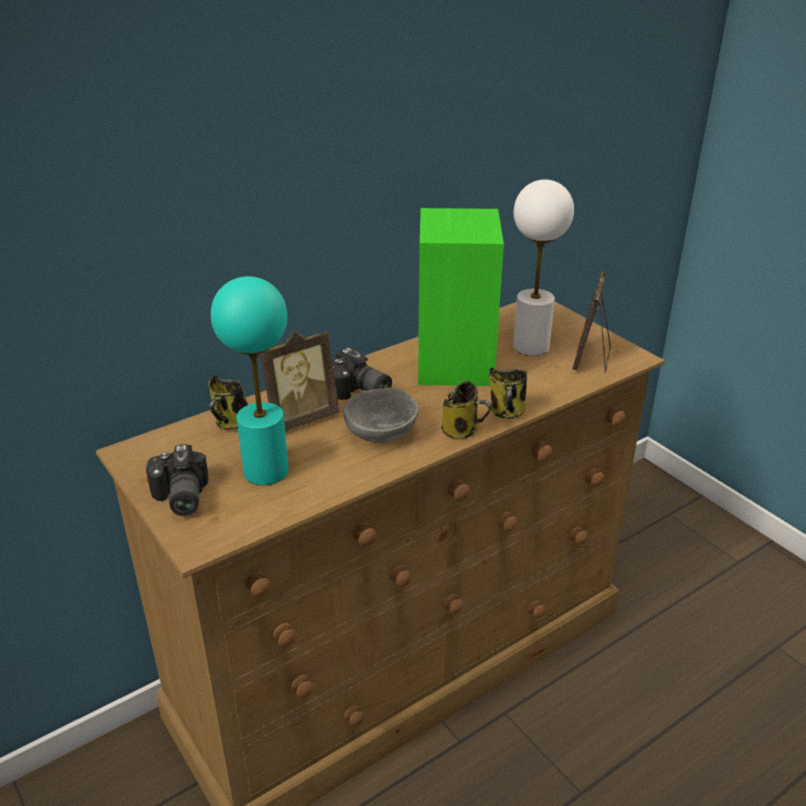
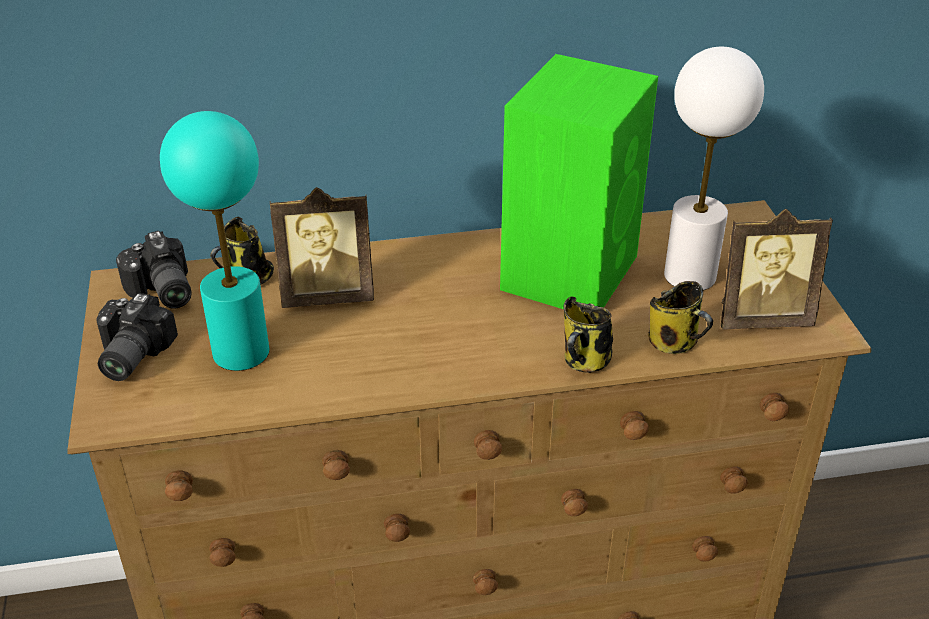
camera: 25 degrees right, 5 degrees up
(358, 392) = (420, 279): camera -> camera (161, 292)
(381, 433) = (406, 343): grey bowl -> none
(462, 430) = (507, 370): mug -> mug (675, 343)
(591, 359) = (761, 318): picture frame -> picture frame turned 135 degrees counterclockwise

